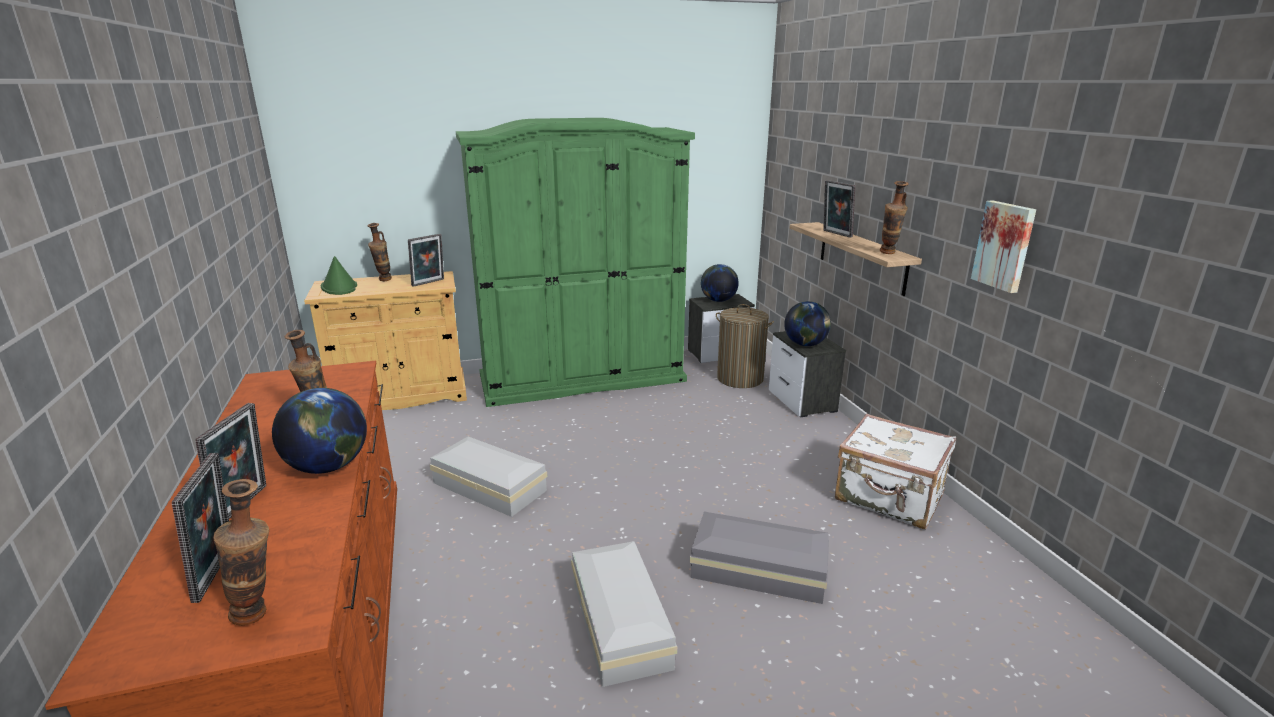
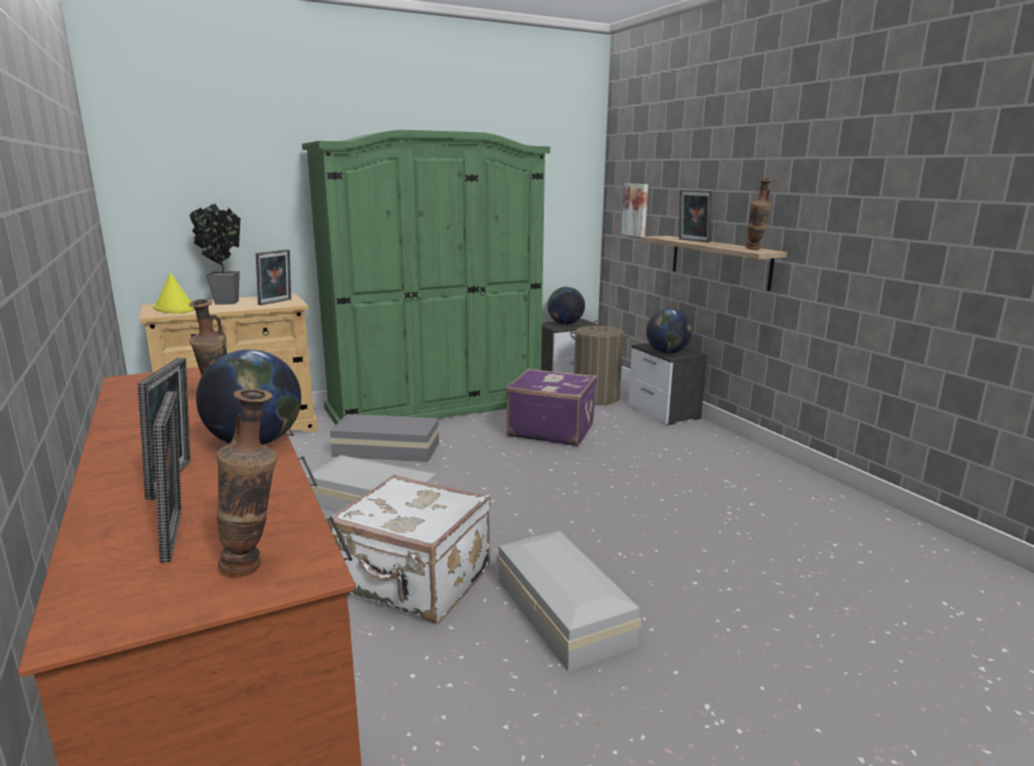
camera: 10 degrees left, 5 degrees down
(339, 287) = (175, 308): green hat -> yellow hat
(383, 281) = (223, 302): vase -> potted plant
(681, 415) = (551, 430): none -> purple suitcase
(760, 571) = (685, 553): grey storage box -> grey storage box (388, 450)
(889, 498) = (779, 483): white suitcase -> white suitcase (414, 583)
(1005, 245) = (876, 225): picture -> picture (636, 210)

